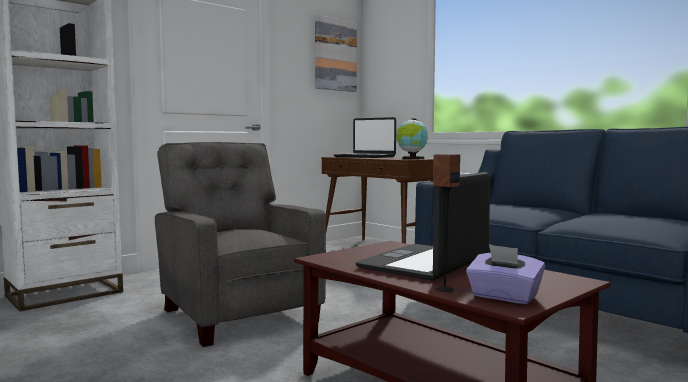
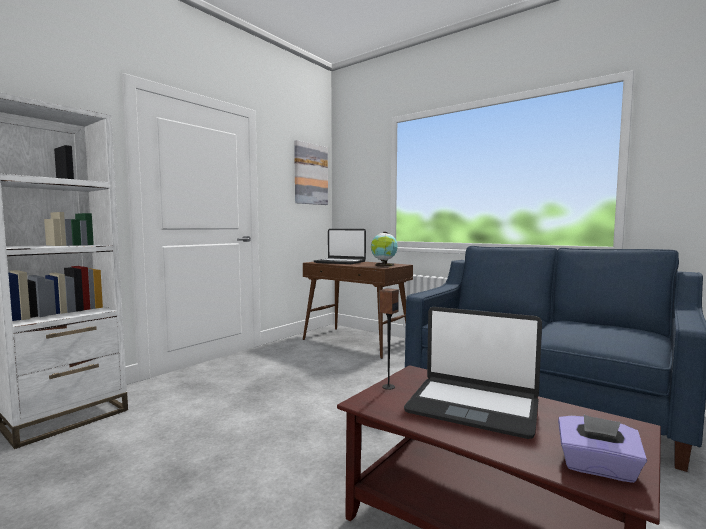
camera: 10 degrees left, 0 degrees up
(238, 314) = (253, 433): grey armchair -> none
(426, 264) = (473, 406): laptop -> laptop turned 90 degrees counterclockwise
(444, 289) = (528, 457): speaker -> speaker (388, 387)

